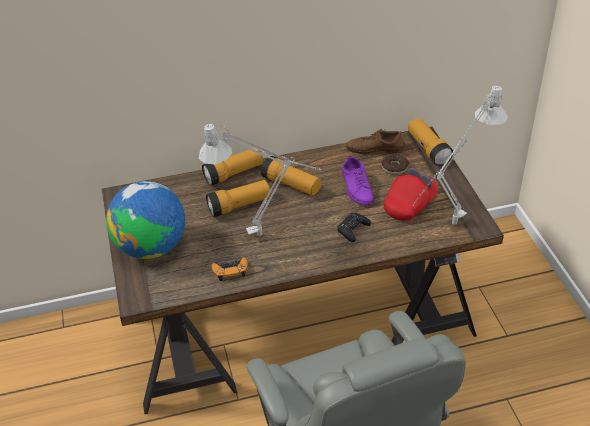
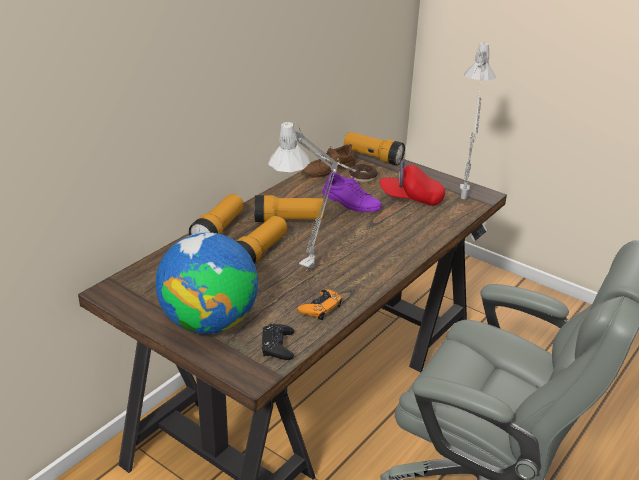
camera: 40 degrees left, 10 degrees down
(353, 229) = (389, 233): black game controller -> black game controller (278, 346)
(410, 205) = (411, 199): red cap -> red cap turned 90 degrees counterclockwise

